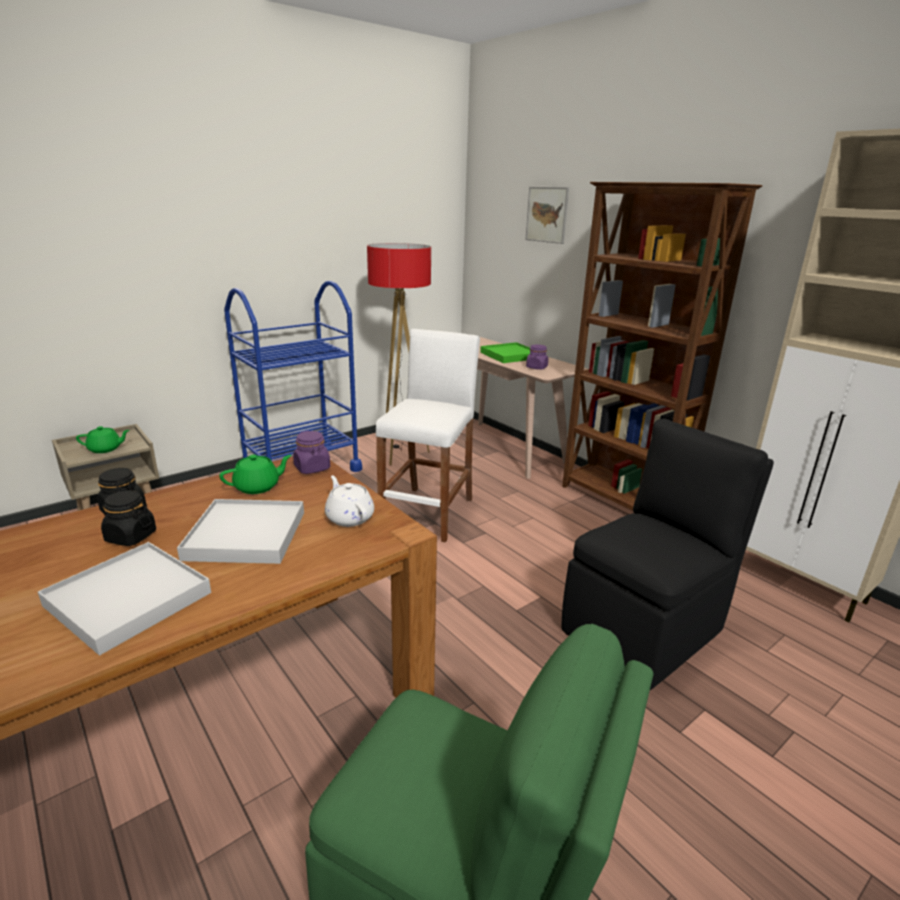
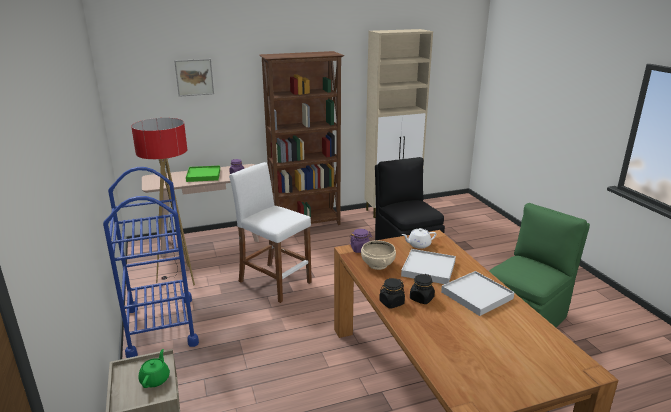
camera: 70 degrees left, 0 degrees up
(258, 487) = (377, 265): green teapot -> beige bowl

